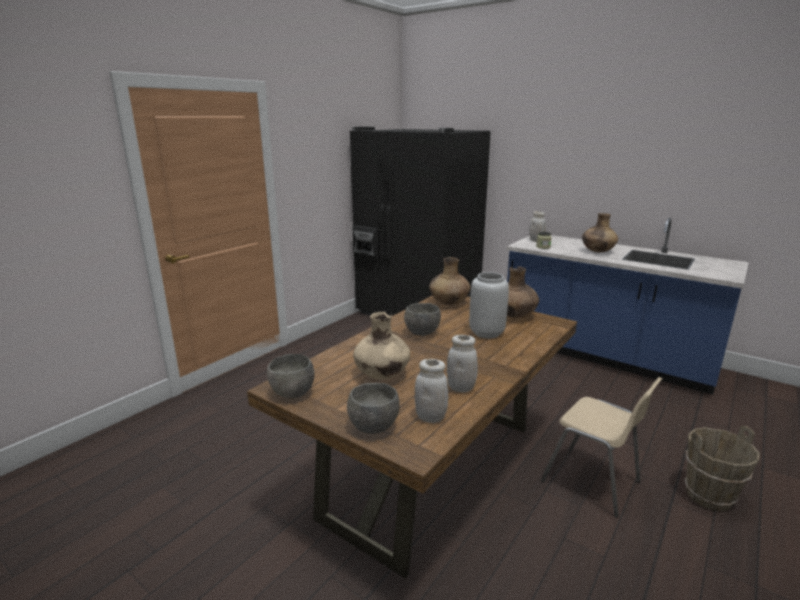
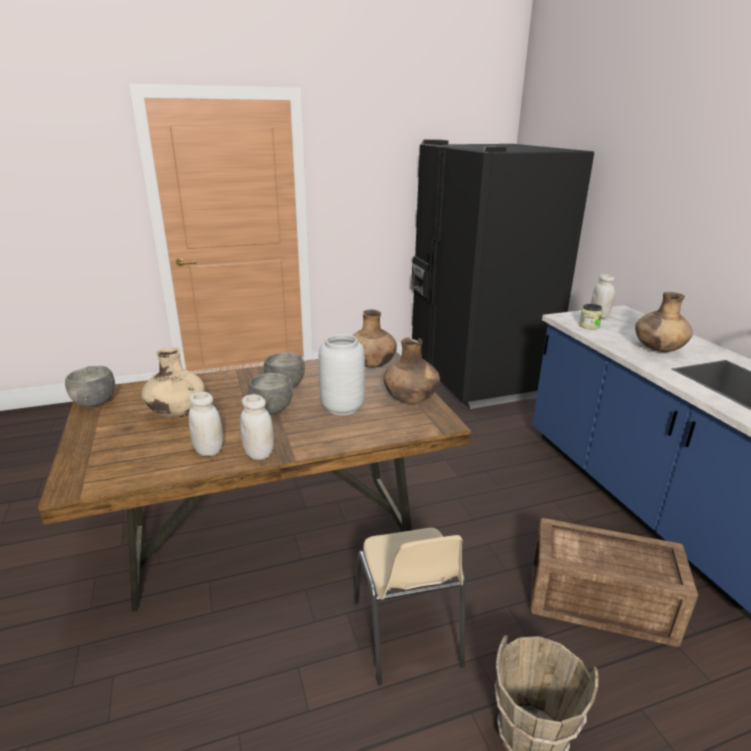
camera: 35 degrees right, 5 degrees up
(373, 427) = (86, 452): grey bowl -> grey bowl (271, 410)
(430, 417) = (136, 464): white jar -> white jar (259, 454)
(650, 416) = (602, 605): none -> crate

